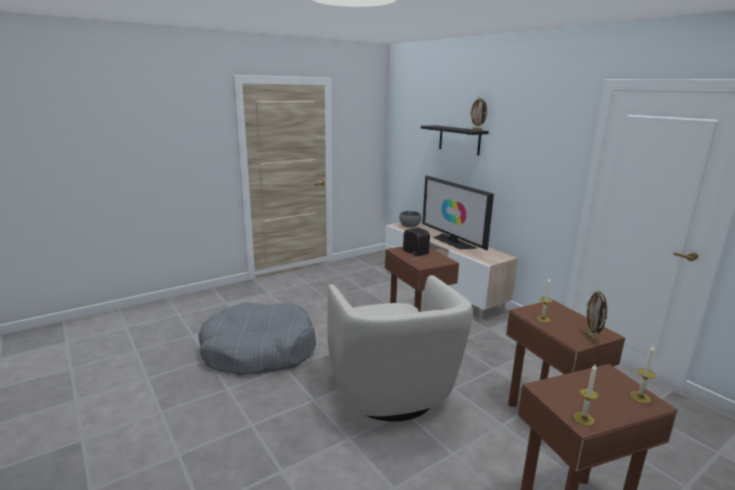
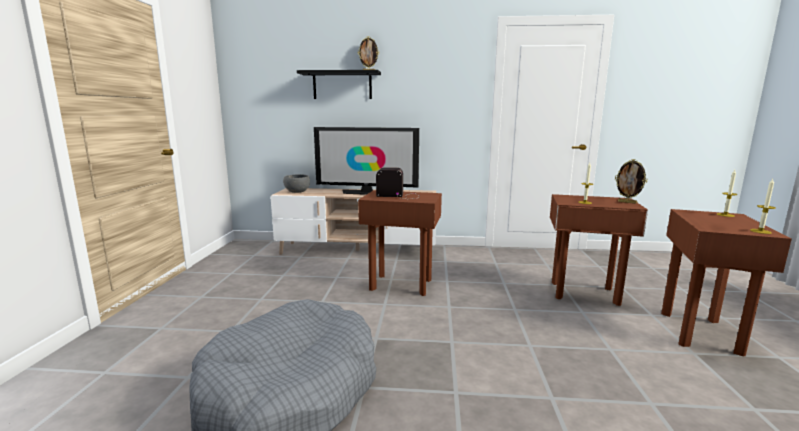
camera: 50 degrees left, 5 degrees down
(390, 393) = (492, 340): beige armchair -> none

